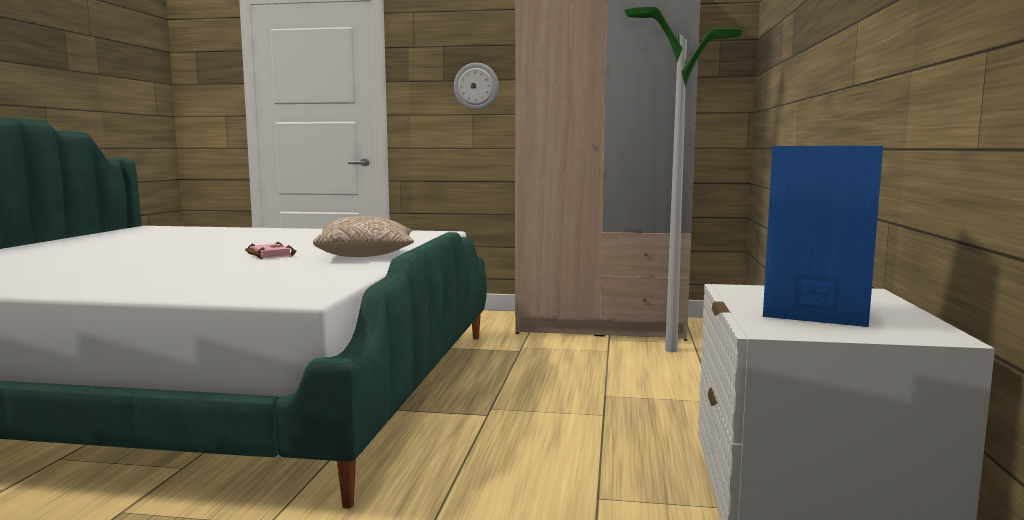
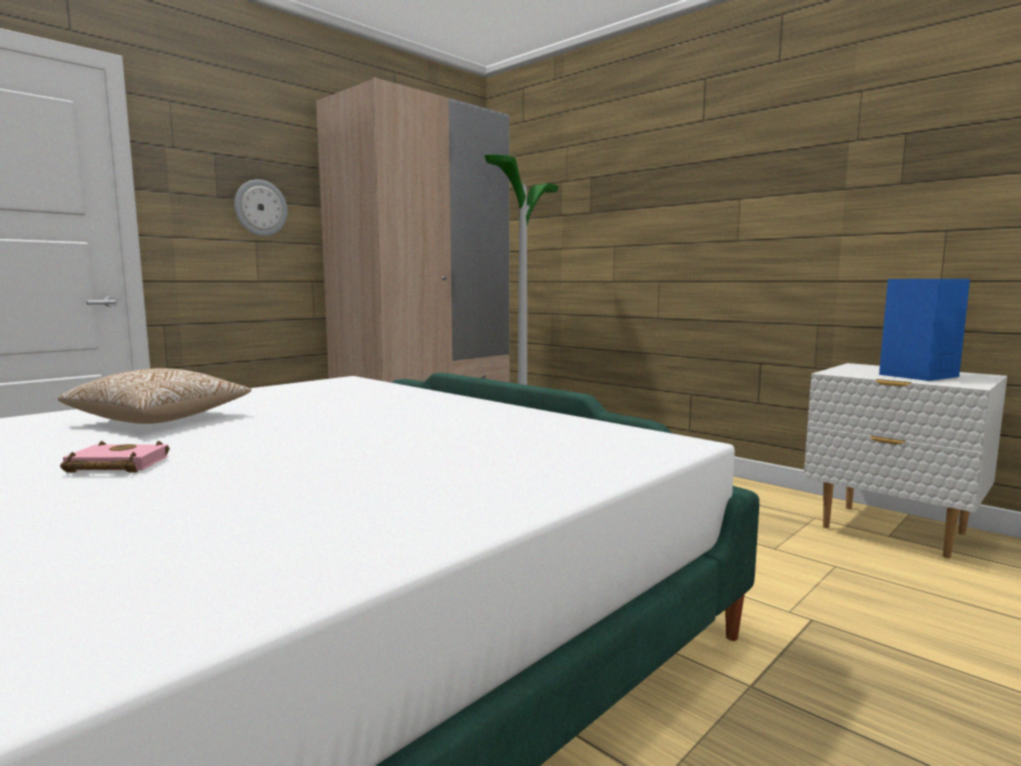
camera: 55 degrees left, 0 degrees up
(268, 255) = (360, 429): pink book -> pink book (114, 466)
(366, 255) = (449, 407): pillow -> pillow (161, 419)

